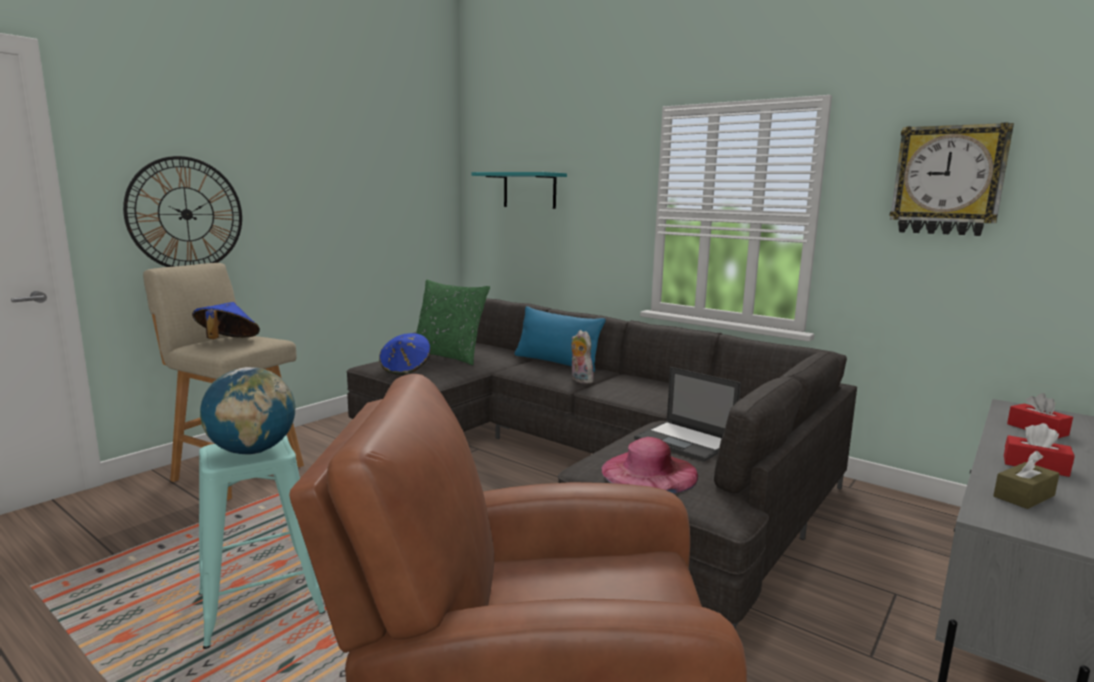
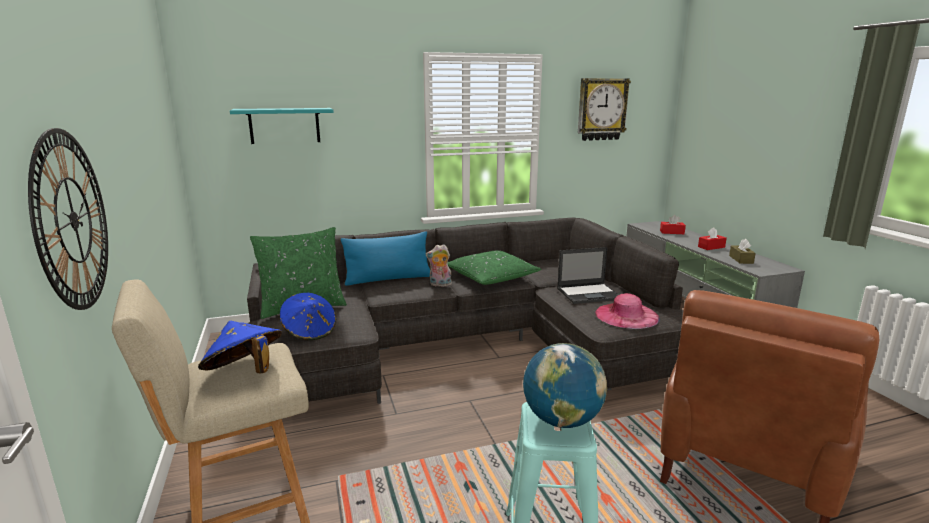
camera: 55 degrees left, 5 degrees up
(642, 392) = (491, 277): none -> green pillow

